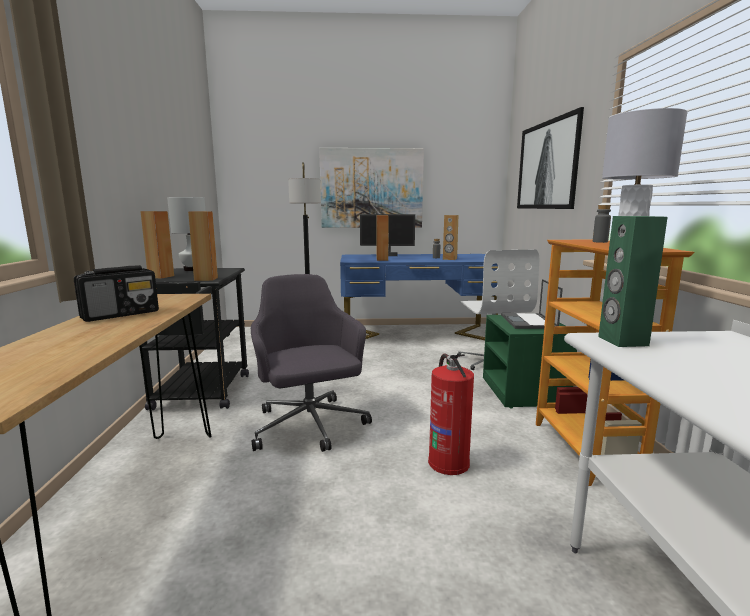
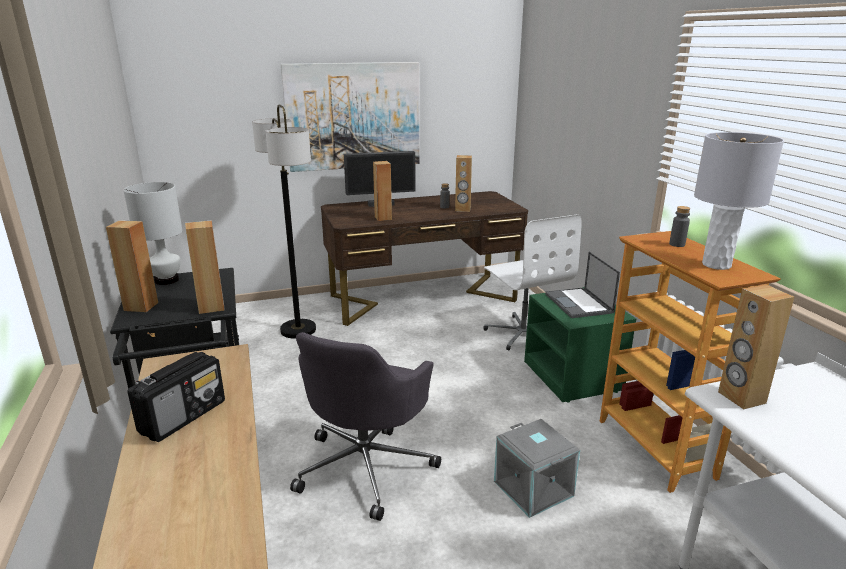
camera: 15 degrees left, 10 degrees up
(309, 426) = (366, 466): grey office chair -> grey office chair turned 120 degrees counterclockwise
(417, 334) = (423, 298): blue desk -> brown desk
(448, 462) = (534, 488): fire extinguisher -> grey storage box
(548, 165) = (583, 104): picture -> none
(622, 341) = (741, 397): green speaker -> brown speaker

